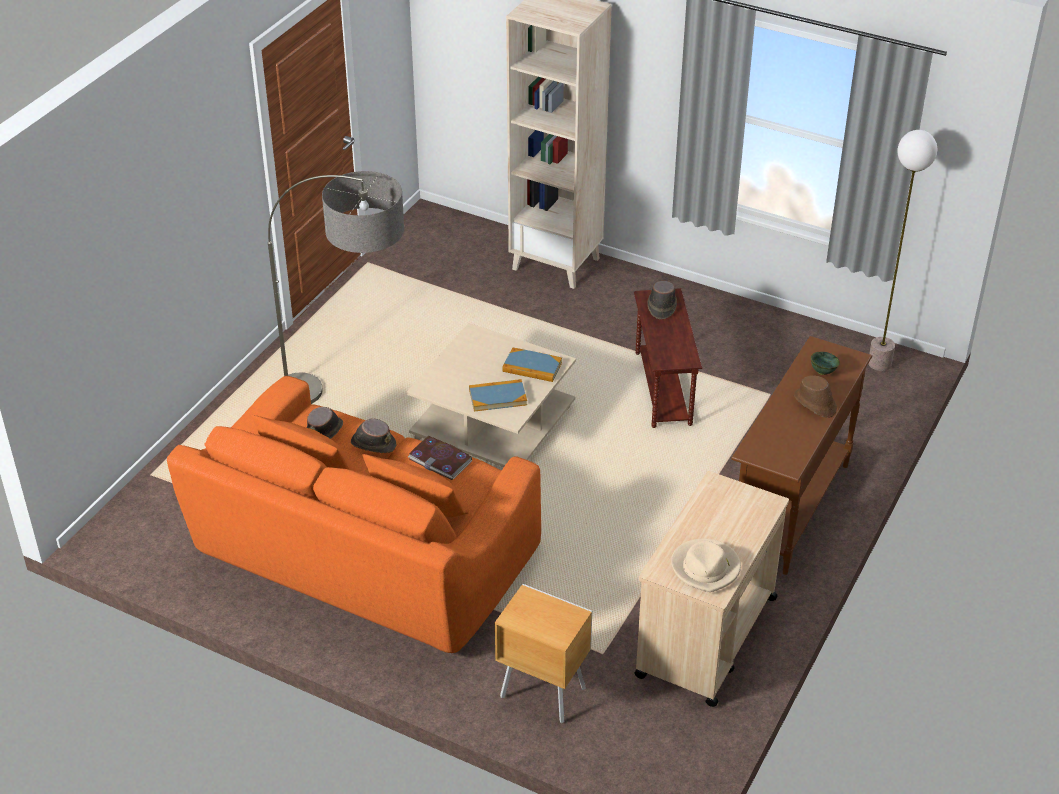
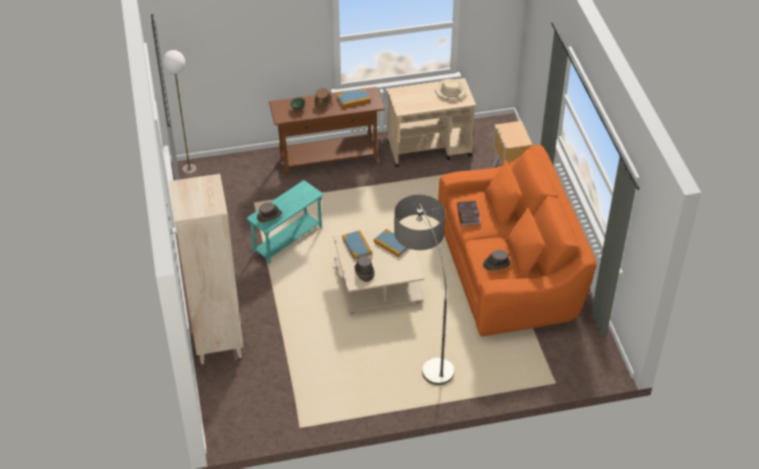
camera: 130 degrees left, 5 degrees up
(373, 443) = (484, 243): brown hat -> brown hat (364, 272)
(663, 389) = (287, 239): brown side table -> turquoise side table
(789, 436) = (353, 99): none -> book

